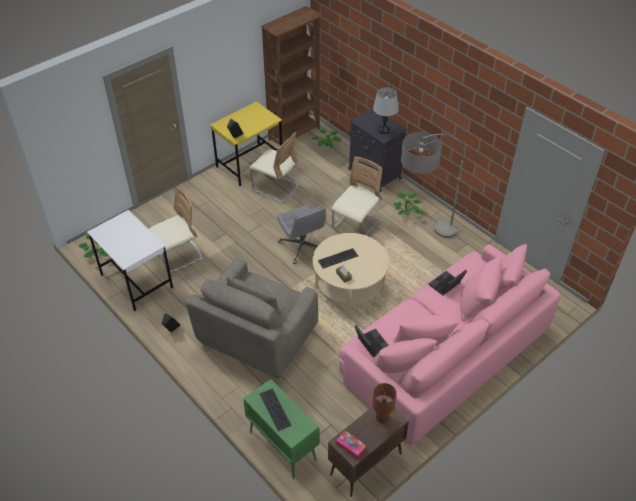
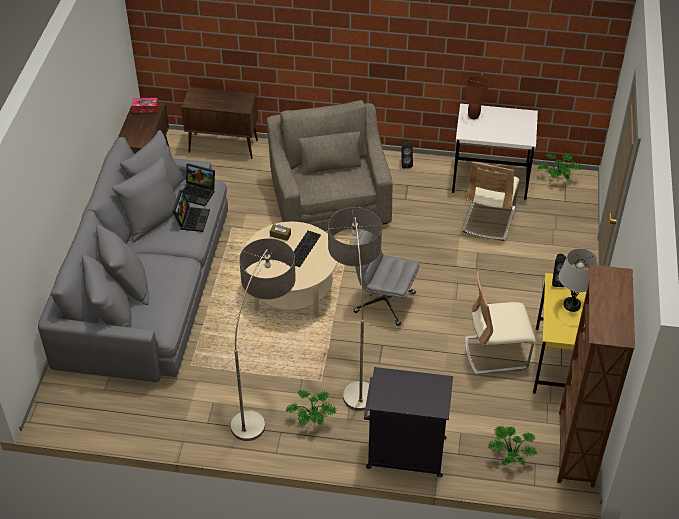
camera: 140 degrees right, 0 degrees up
(274, 409) = (225, 99): keyboard -> none
(282, 445) = (224, 146): green cabinet -> brown cabinet
(356, 225) = (355, 365): beige chair -> floor lamp
(382, 418) = (136, 135): brown table lamp -> brown table lamp (473, 116)
(384, 130) = (394, 387): grey table lamp -> grey table lamp (572, 305)
(444, 352) = (145, 285): pink sofa -> grey sofa
(446, 285) = (170, 283): laptop -> laptop (191, 219)

